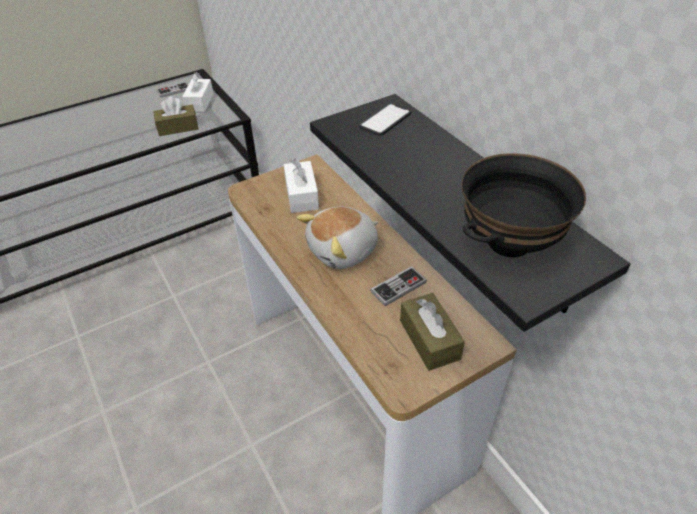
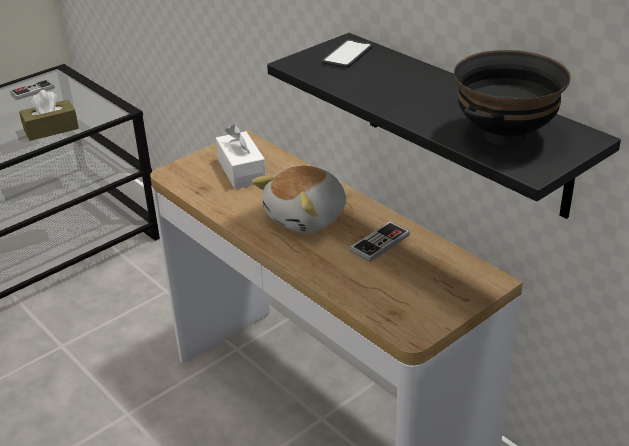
camera: 10 degrees left, 10 degrees down
(199, 102) = (71, 99): white tissue box -> none
(429, 339) = (427, 285): brown tissue box -> none

